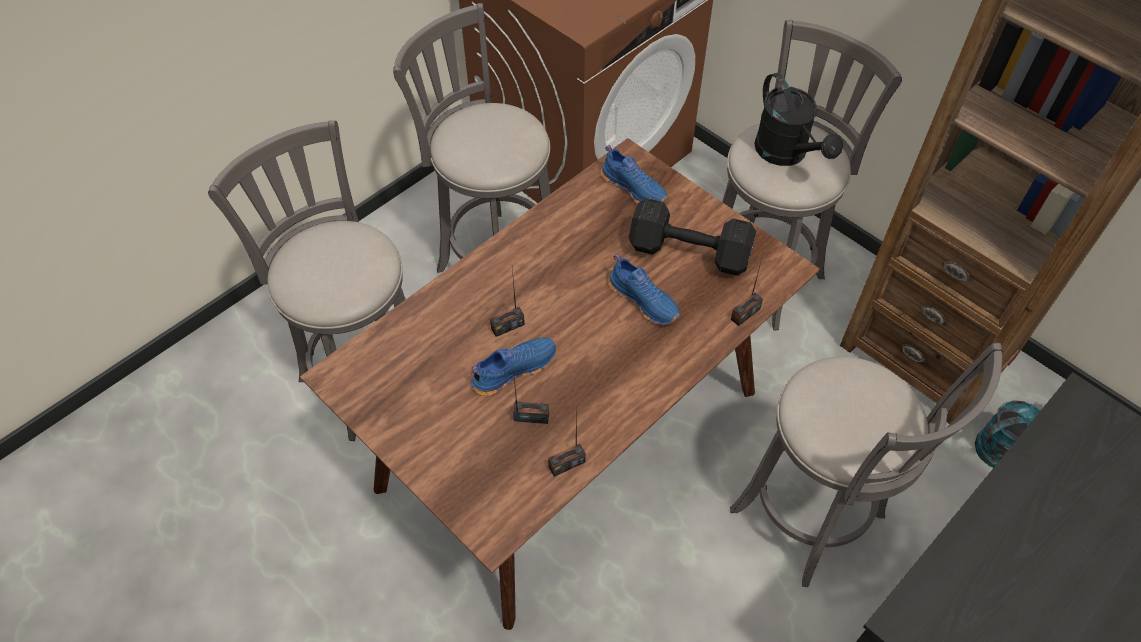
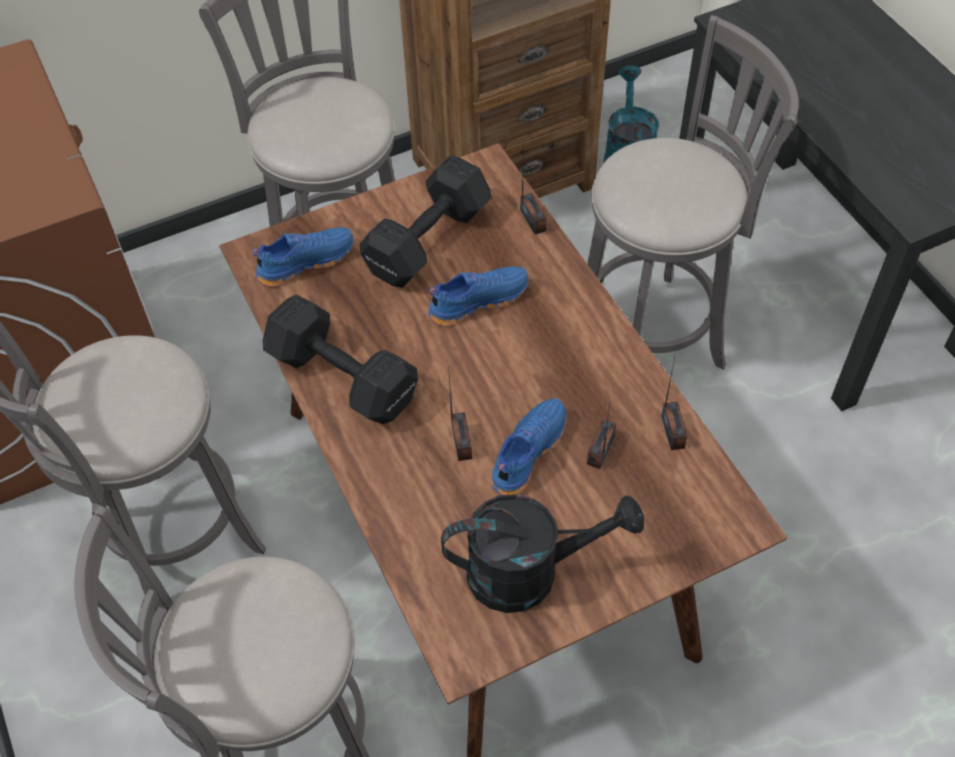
camera: 70 degrees left, 0 degrees up
(513, 369) = (526, 452): blue shoe -> blue shoe turned 45 degrees clockwise
(537, 243) = (344, 380): none -> black dumbbell
(787, 154) = (317, 120): black watering can -> black watering can (529, 571)

